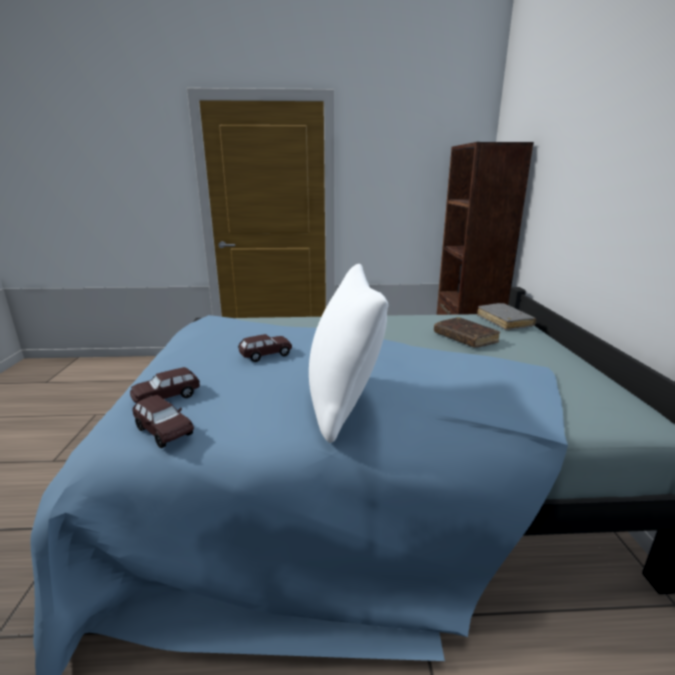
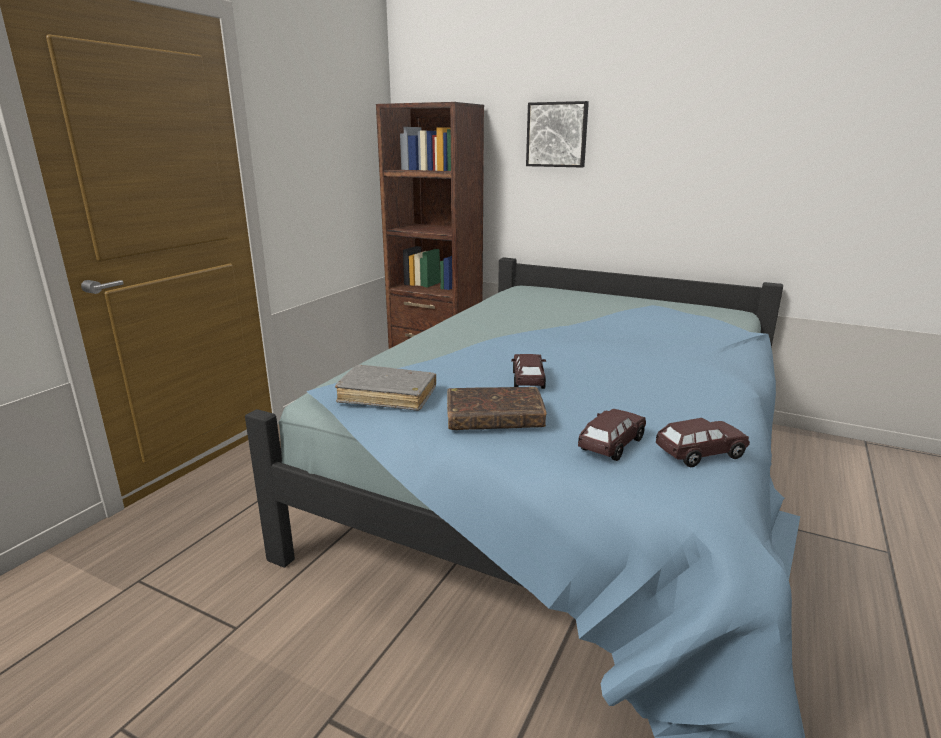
camera: 60 degrees left, 0 degrees up
(167, 397) = (611, 445): brown toy car -> brown toy car turned 135 degrees counterclockwise
(343, 404) = (681, 372): white pillow -> none
(465, 338) = (563, 309): brown book -> brown book (494, 419)
(504, 322) = (538, 290): grey book -> grey book (387, 396)
(572, 170) = (557, 134): none -> picture

